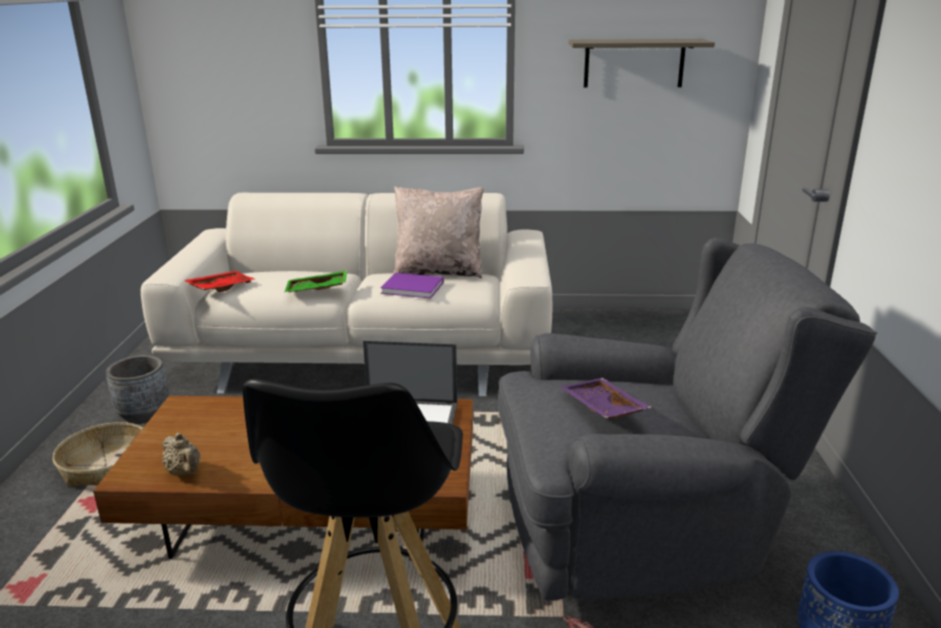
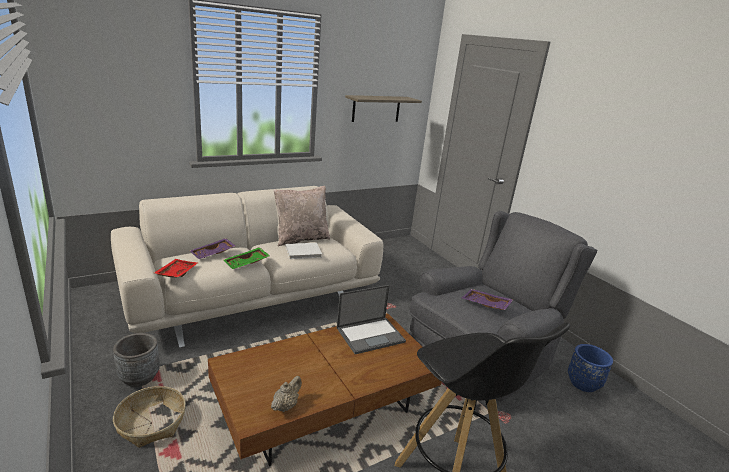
camera: 35 degrees left, 0 degrees up
(185, 472) = (286, 405): beige teapot -> beige teapot turned 75 degrees counterclockwise
(292, 273) = (213, 254): none -> purple tray
(414, 288) = (304, 252): purple book -> white book

